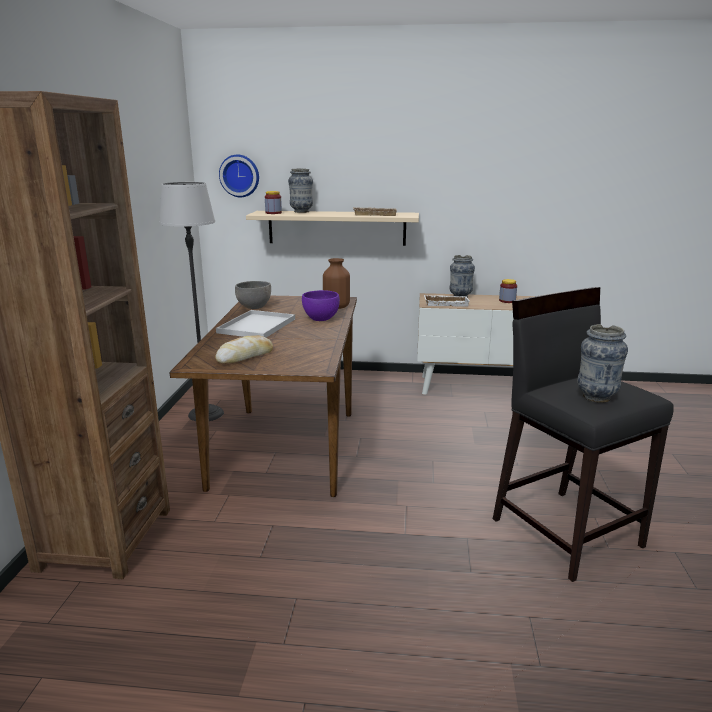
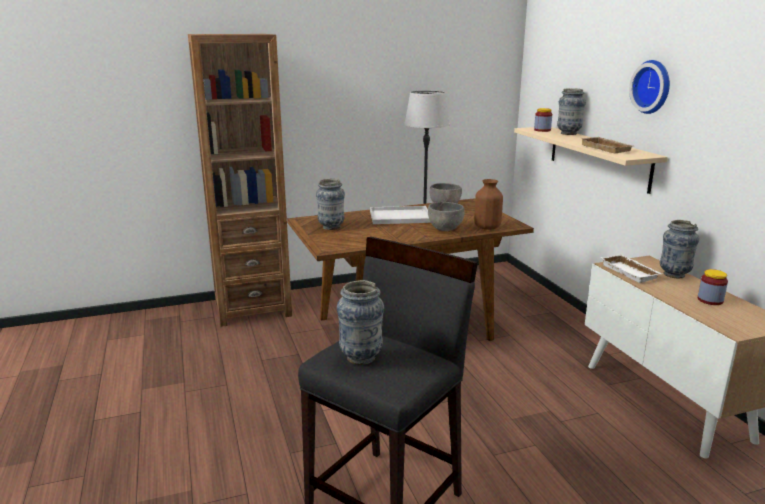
camera: 65 degrees right, 0 degrees up
(240, 175) = (543, 90): wall clock -> wall clock (653, 87)
(245, 356) = (331, 227): bread -> vase
(321, 319) = (444, 229): purple bowl -> grey bowl

